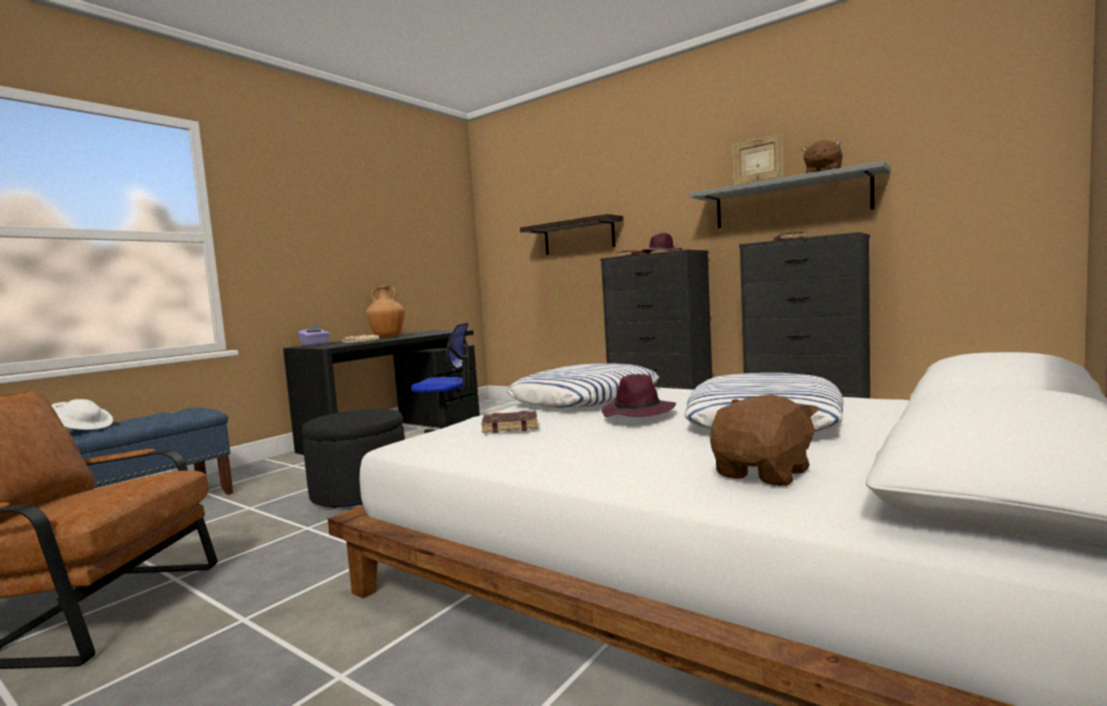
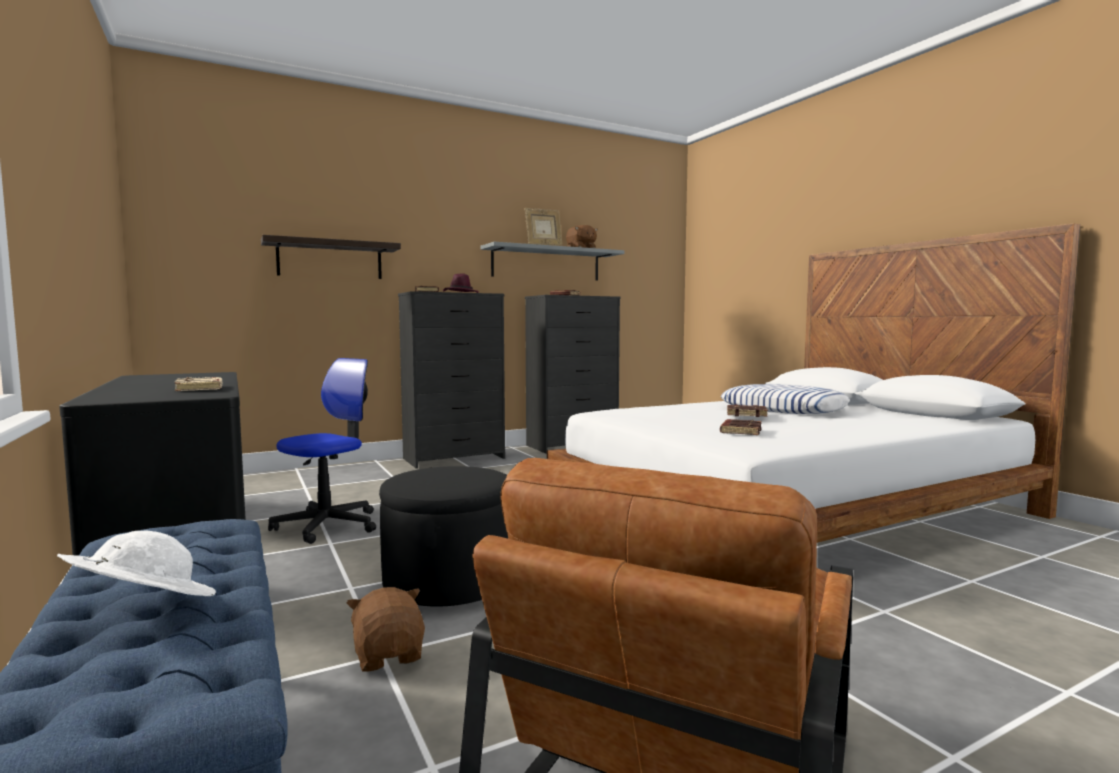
camera: 65 degrees left, 0 degrees up
(315, 344) = (103, 397): purple tissue box -> none
(388, 337) = (164, 383): brown vase -> none
(585, 398) = (654, 416): pillow -> none
(639, 413) = (746, 414): purple hat -> brown book
(764, 474) = (897, 421): brown plush toy -> brown plush toy (389, 655)

